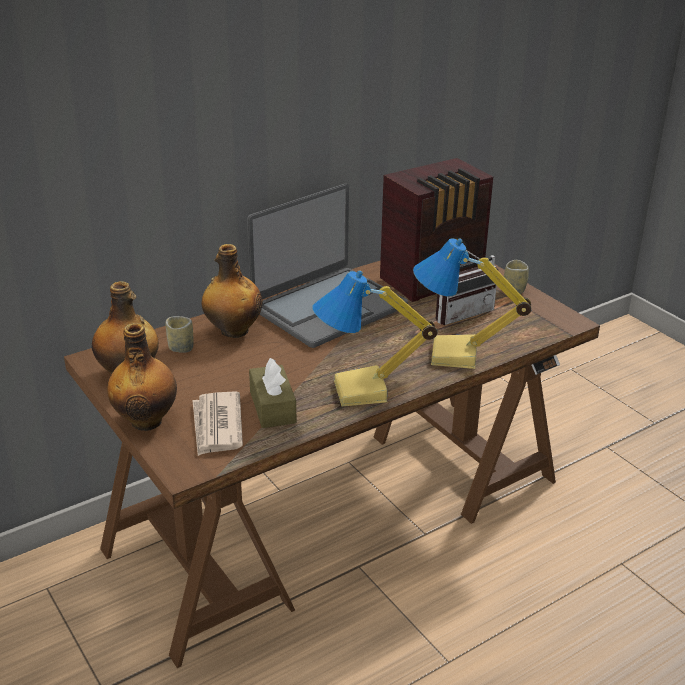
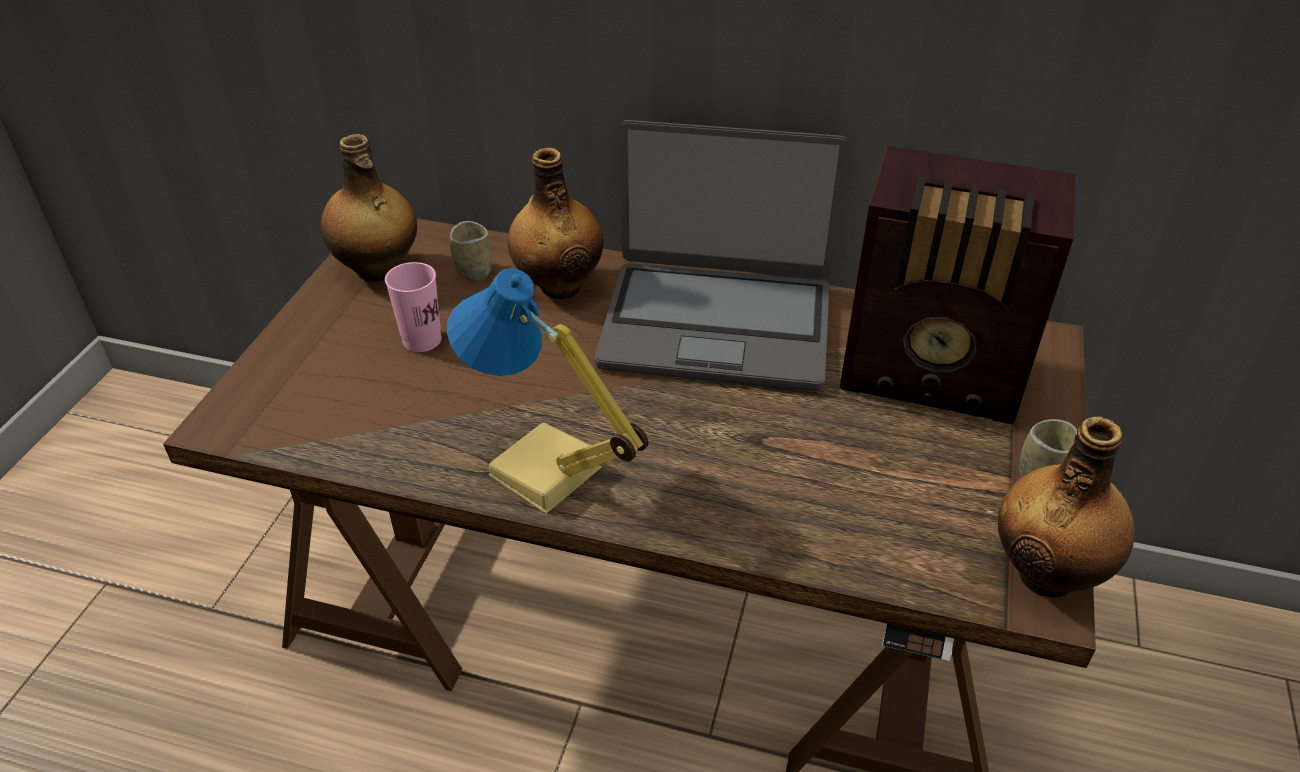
camera: 50 degrees right, 10 degrees up
(146, 420) = (297, 336): bottle -> bottle (1047, 573)
(213, 385) = (422, 340): none -> pink cup
(217, 426) = (334, 395): newspaper -> none
(272, 407) = (422, 415): brown tissue box -> none
(454, 356) = (751, 516): table lamp -> none
(460, 312) = (885, 453): radio -> none

